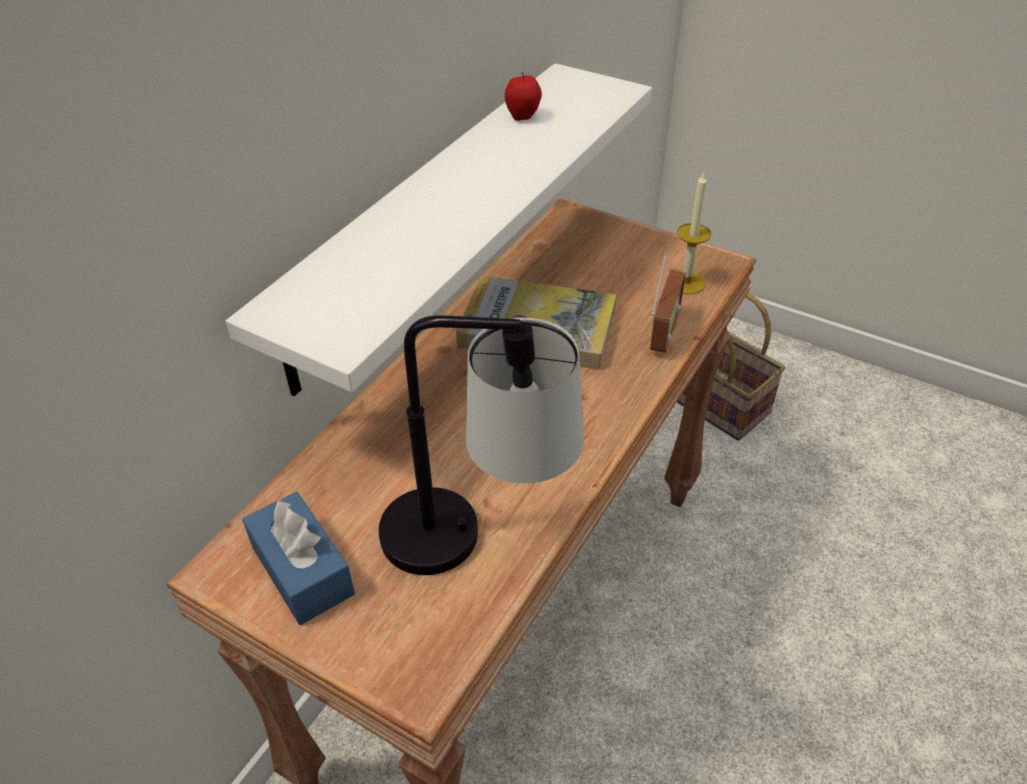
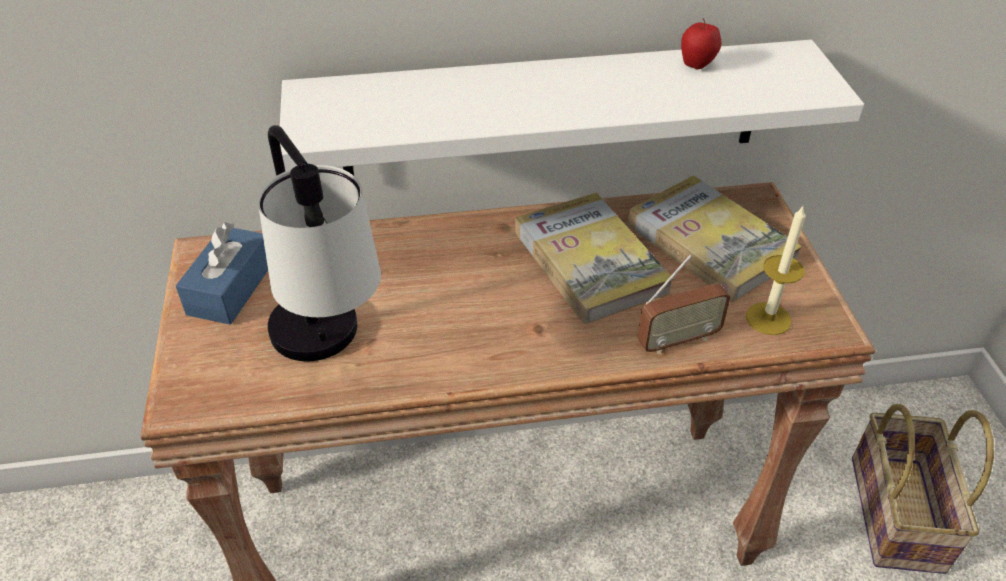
camera: 50 degrees right, 0 degrees up
(585, 261) = (710, 242): none -> book

